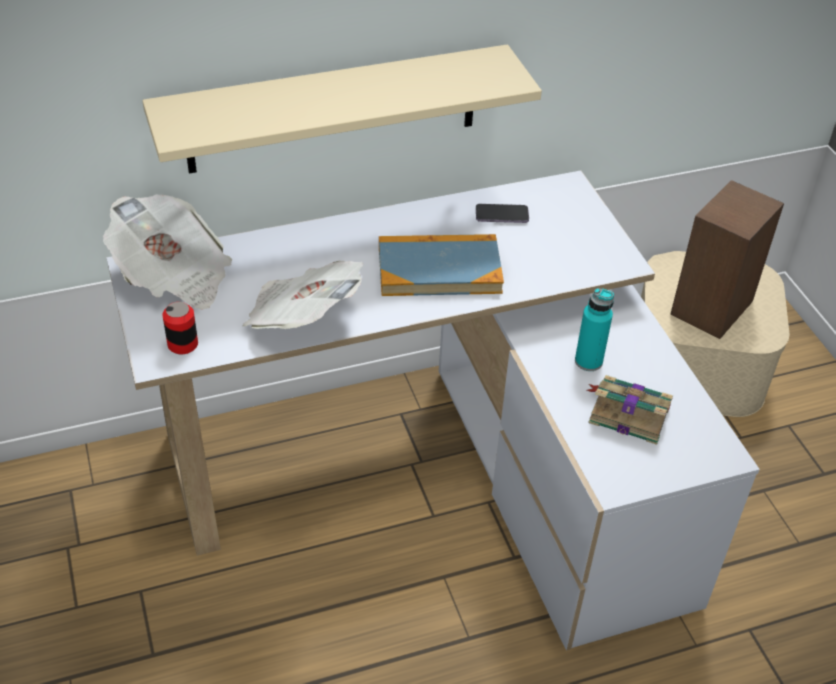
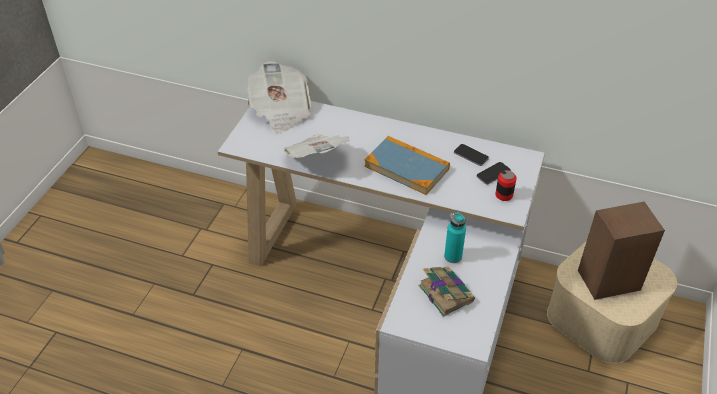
camera: 40 degrees right, 0 degrees up
(183, 344) = (253, 144): can -> can (504, 195)
(333, 109) = (390, 56): beige shelf -> none
(553, 225) = (493, 174): none -> phone

